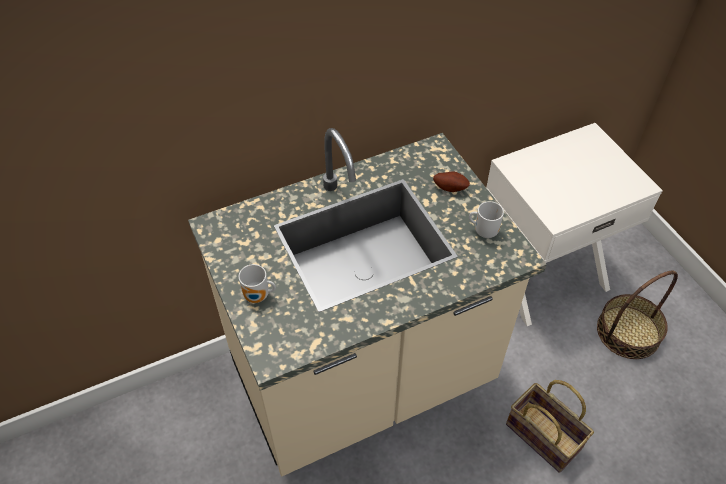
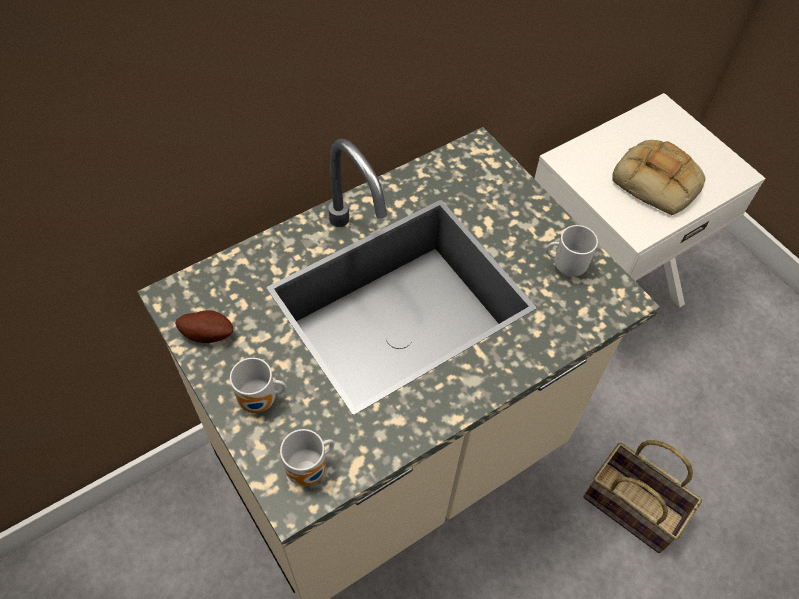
camera: 10 degrees left, 5 degrees up
(284, 343) = (310, 470): none -> mug
(450, 187) = (508, 206): potato -> potato (208, 333)
(578, 186) = (658, 182): none -> bread
(628, 332) = (715, 357): basket -> none

